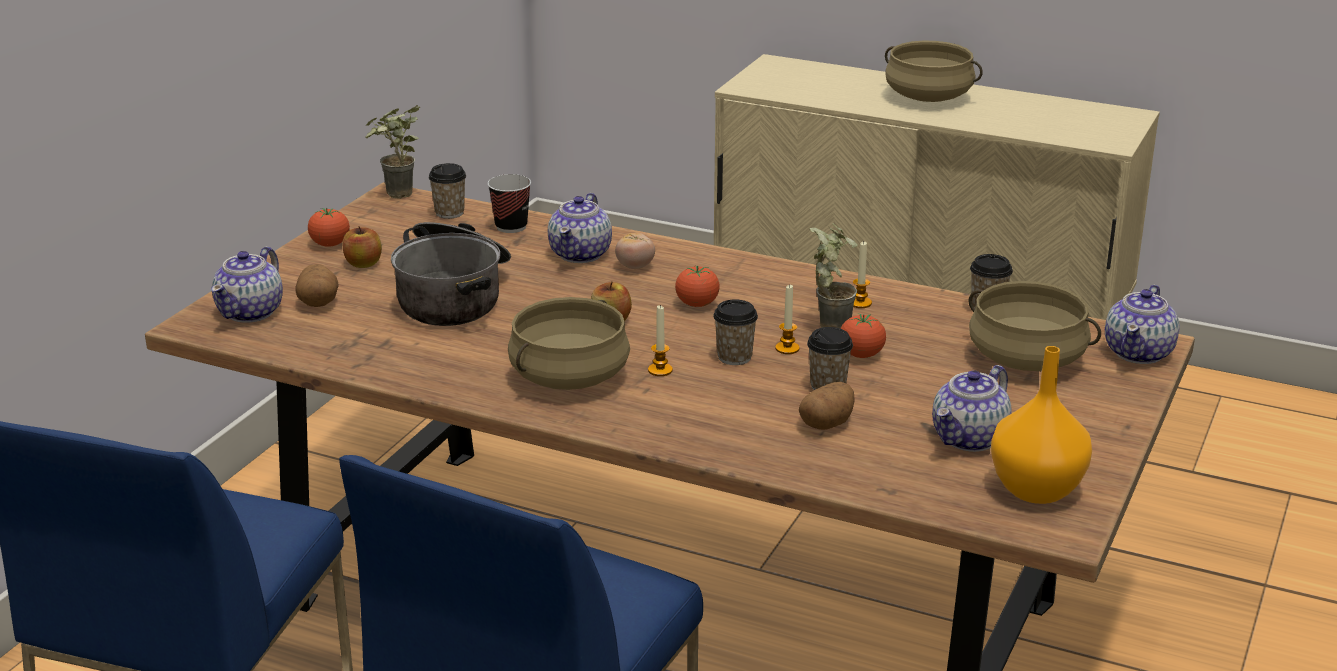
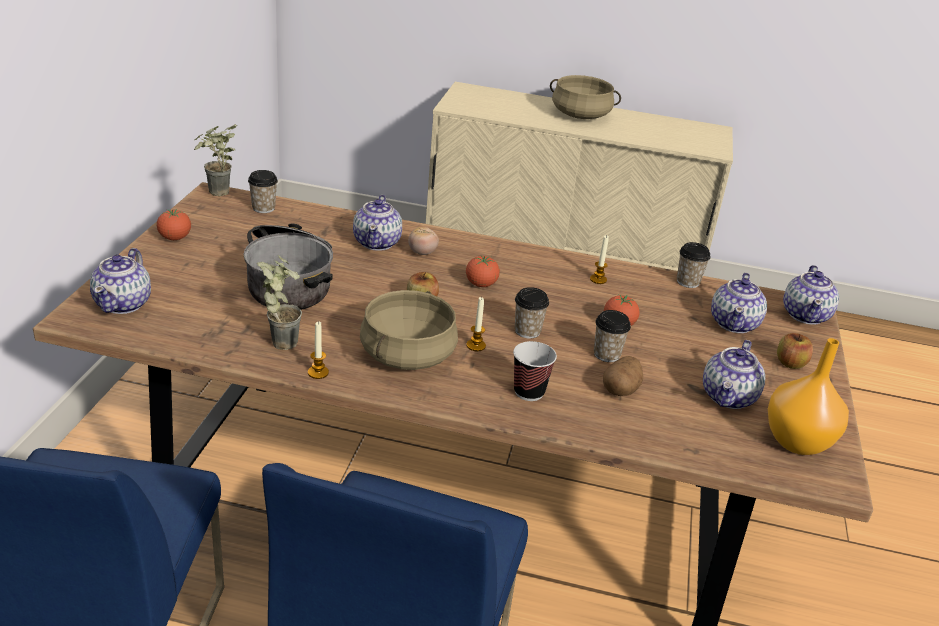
camera: 15 degrees left, 5 degrees up
(318, 302) = (179, 292): potato -> none
(363, 263) = (207, 255): apple -> apple (790, 363)
(511, 227) = (315, 219): cup -> cup (529, 392)
(787, 348) = (563, 321): candle -> candle (318, 372)
(829, 325) = (584, 299): potted plant -> potted plant (280, 339)
(1027, 359) = (734, 323): beige cooking pot -> teapot

